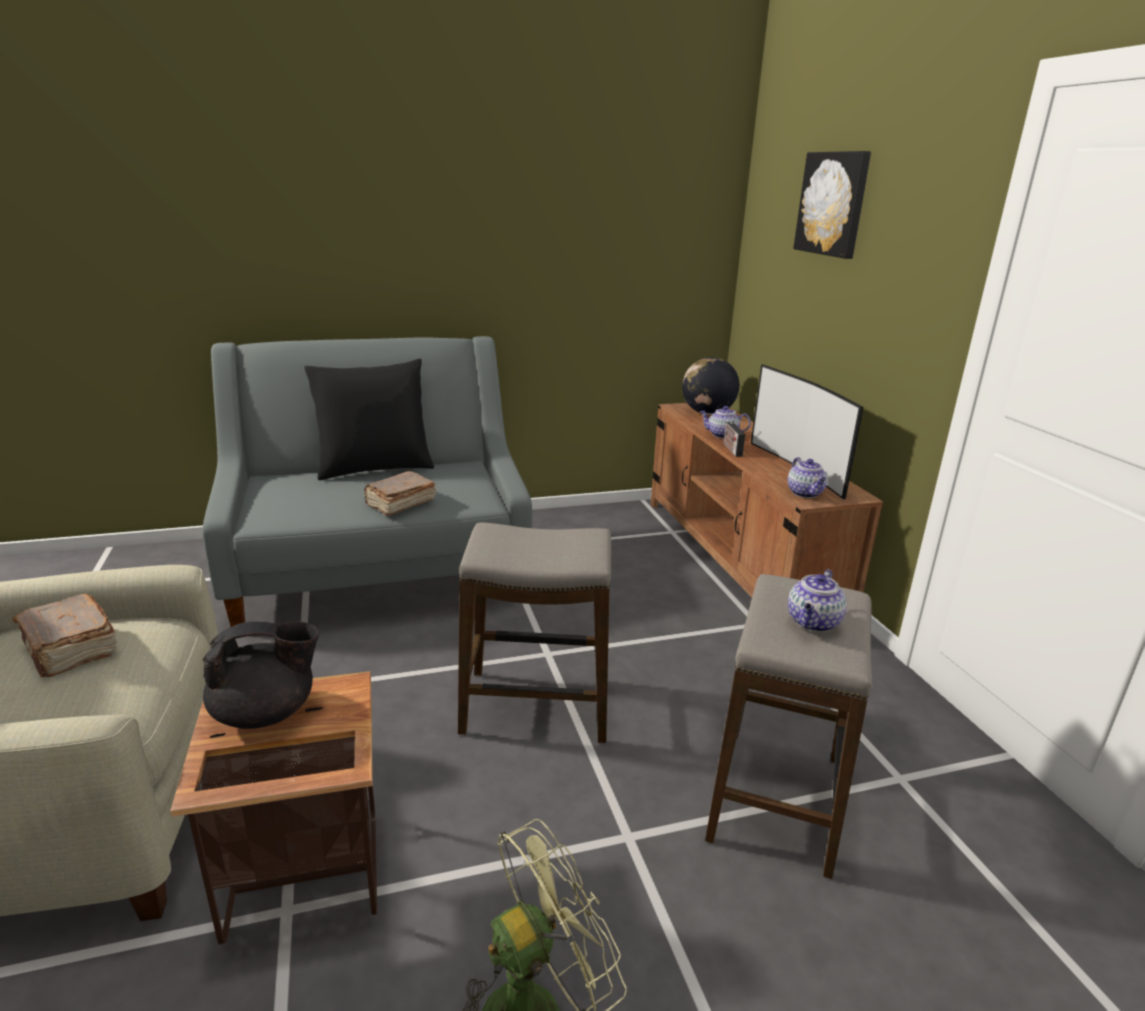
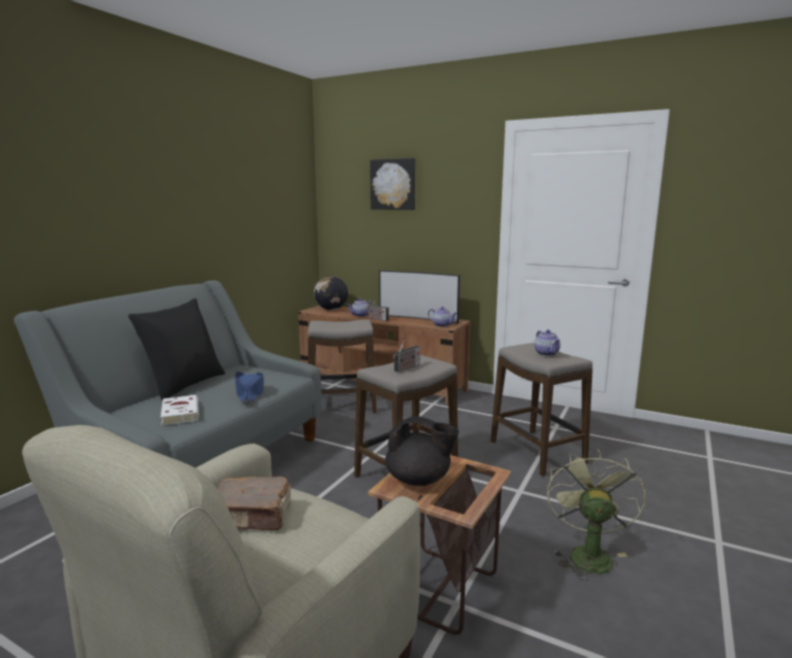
camera: 45 degrees left, 10 degrees down
(266, 713) = (419, 480): black teapot -> black teapot turned 75 degrees clockwise
(303, 500) = (180, 413): none -> white book
(400, 504) = (250, 393): brown book -> blue hat
(530, 546) = (406, 368): none -> radio
(629, 568) = (342, 406): none -> stool

